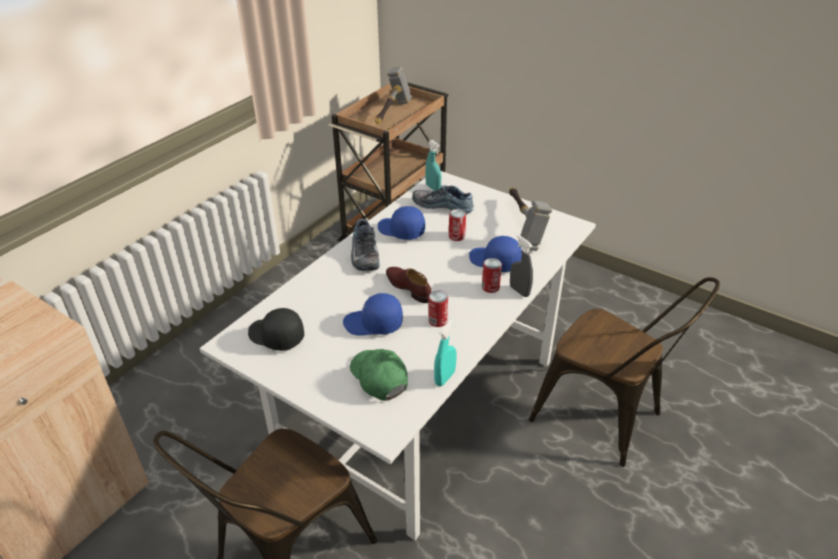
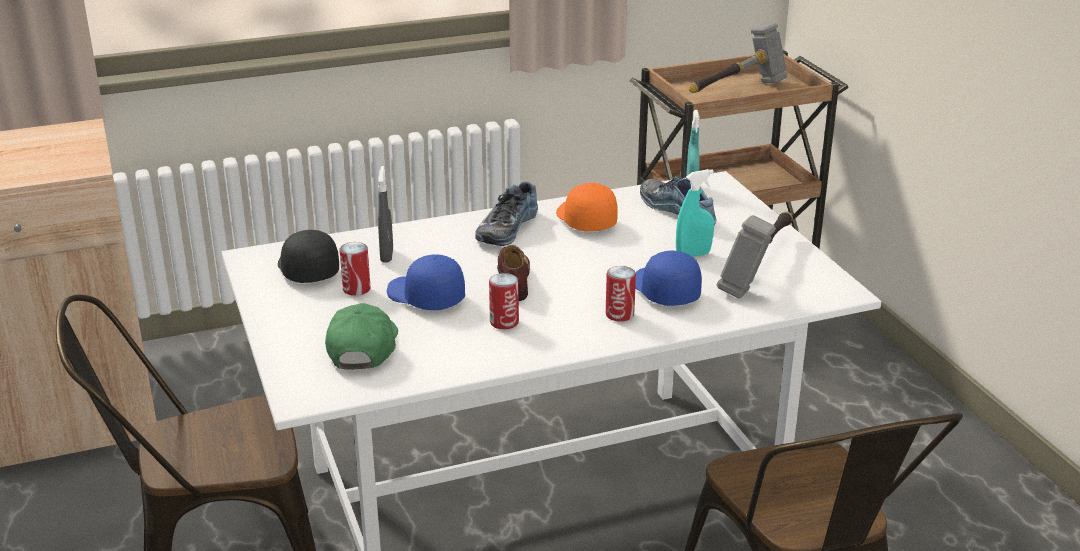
camera: 35 degrees right, 10 degrees down
(400, 231) = (584, 220): blue cap -> orange cap
(445, 378) = (435, 377): turquoise spray bottle -> turquoise spray bottle (693, 255)
(456, 236) = (650, 249): can -> can (356, 289)
(519, 291) = (653, 332): grey spray bottle -> grey spray bottle (387, 255)

